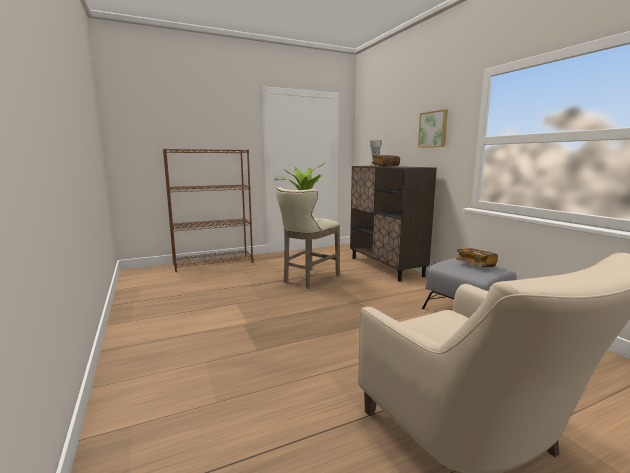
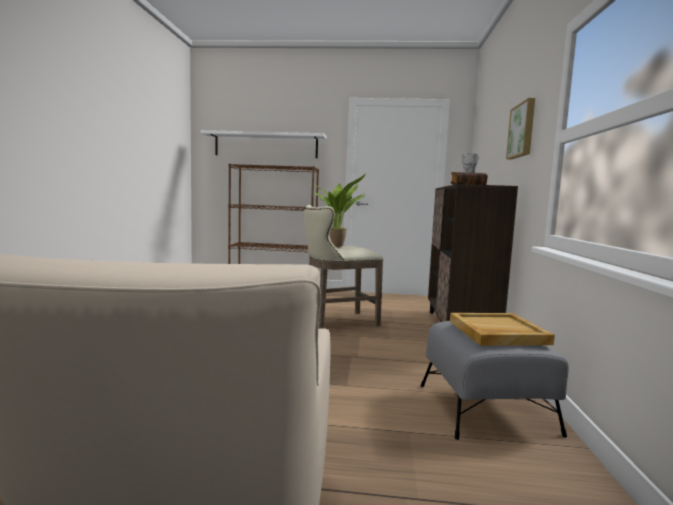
camera: 30 degrees right, 5 degrees down
(188, 128) = (266, 145): none -> white shelf
(475, 265) = (497, 332): book -> beige tray

